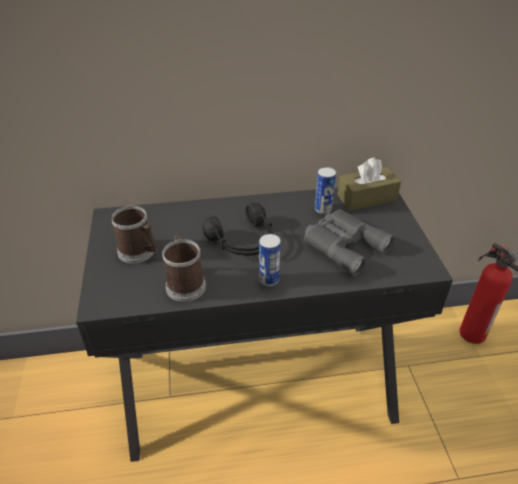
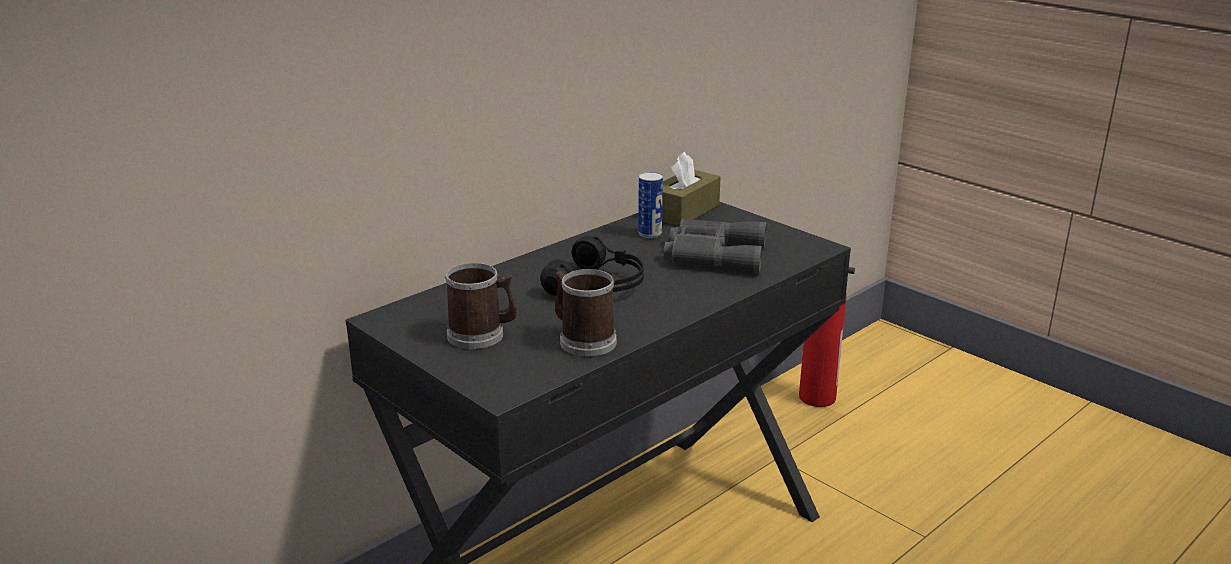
camera: 35 degrees left, 15 degrees down
(269, 280) = (674, 306): can -> none

